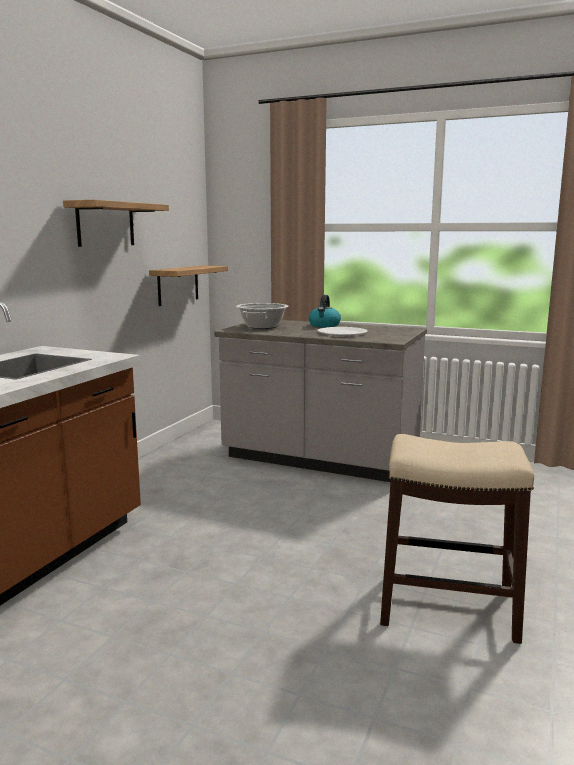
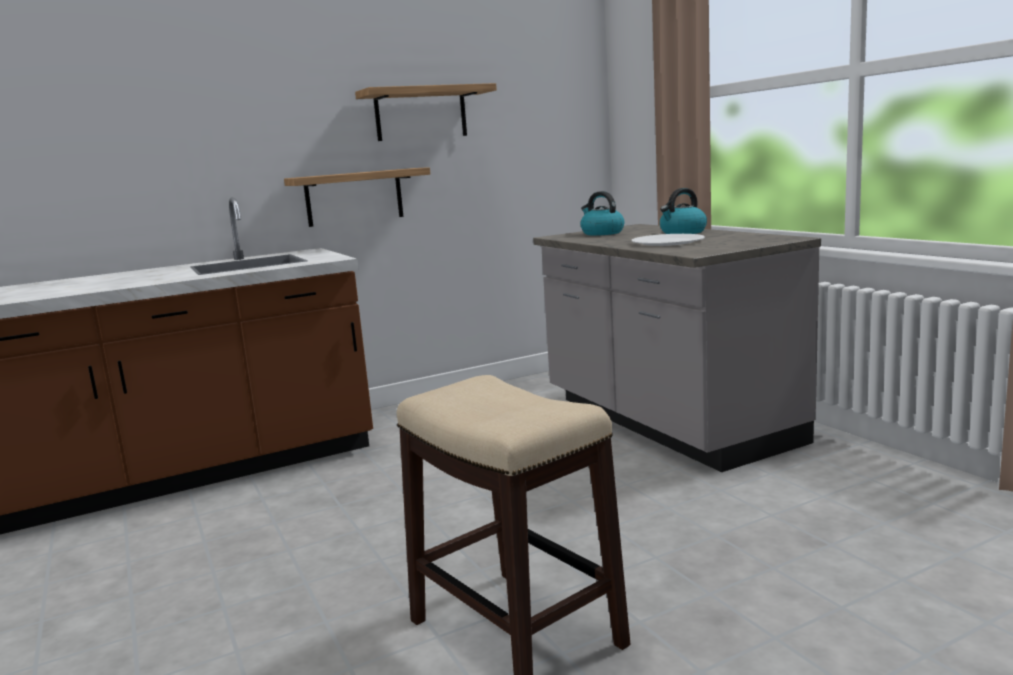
camera: 40 degrees right, 0 degrees up
(178, 285) = (548, 182): shelf -> shelf (354, 197)
(262, 326) = (601, 233): cooking pot -> kettle

